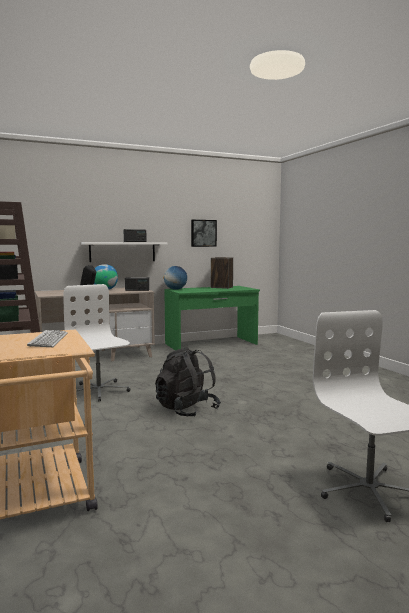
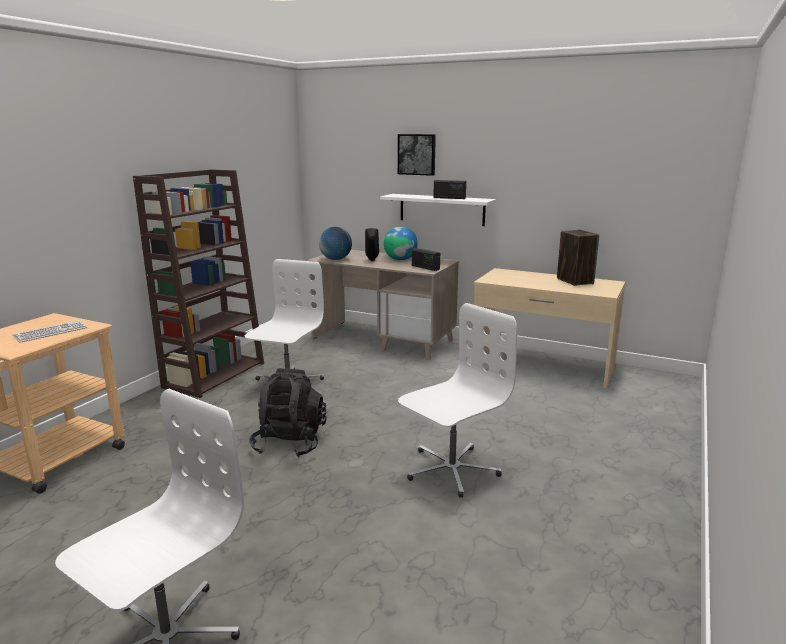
camera: 50 degrees right, 10 degrees up
(175, 289) = (500, 272): globe -> globe (335, 259)
(203, 233) = (567, 188): picture -> picture (417, 154)
(211, 344) = (542, 365): green desk -> beige desk
(285, 387) = (451, 470): none -> white office chair

